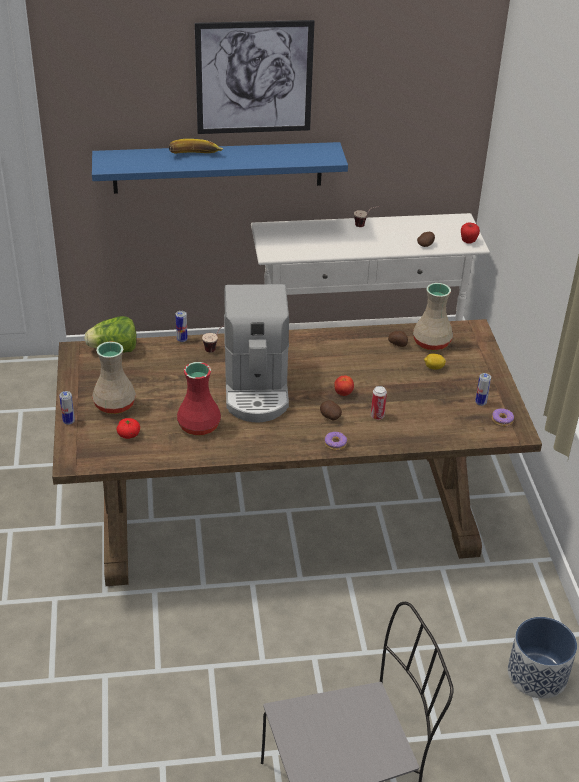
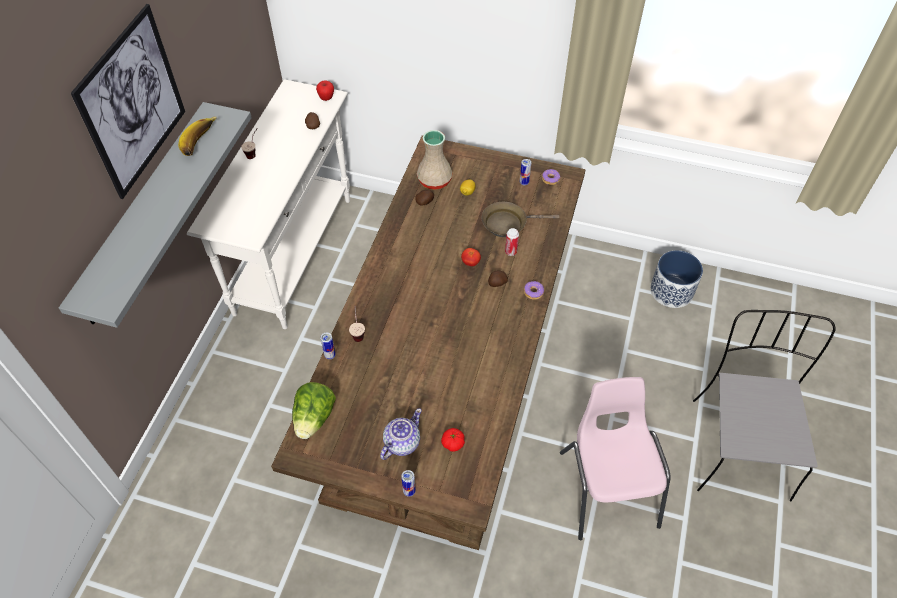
camera: 65 degrees left, 15 degrees up
(114, 404) = (401, 443): beige vase -> teapot
(195, 156) = (145, 219): banana -> banana (201, 143)
(199, 425) = (465, 381): red vase -> none
(218, 167) = (145, 213): blue shelf -> grey shelf
(224, 674) = (607, 487): none -> pink chair
(256, 388) = (434, 321): coffee machine -> none
(413, 405) = (508, 223): none -> brown frying pan

